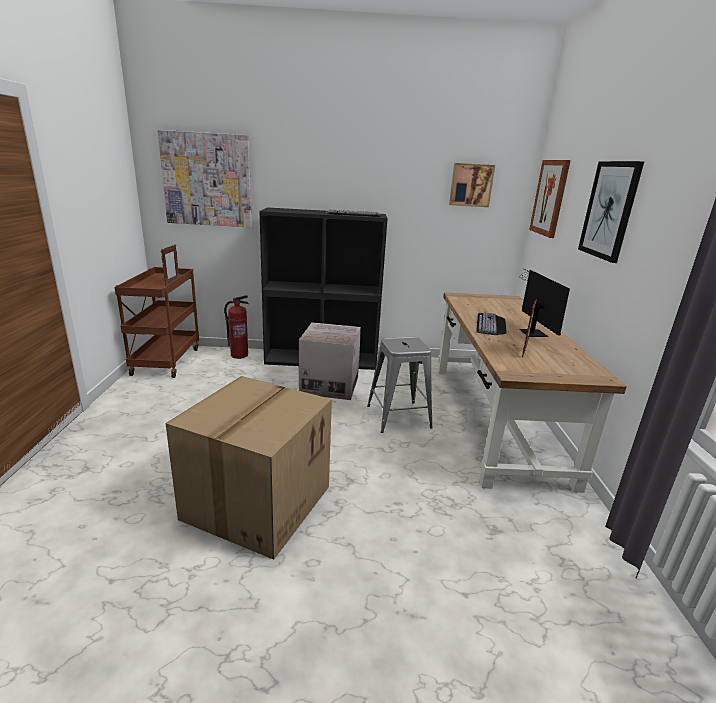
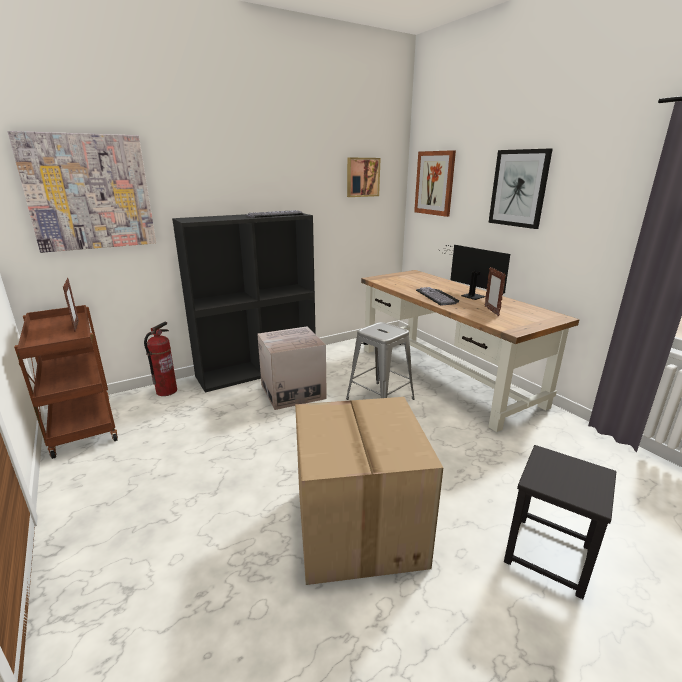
camera: 30 degrees left, 0 degrees up
(389, 607) = (547, 554): none -> black stool

